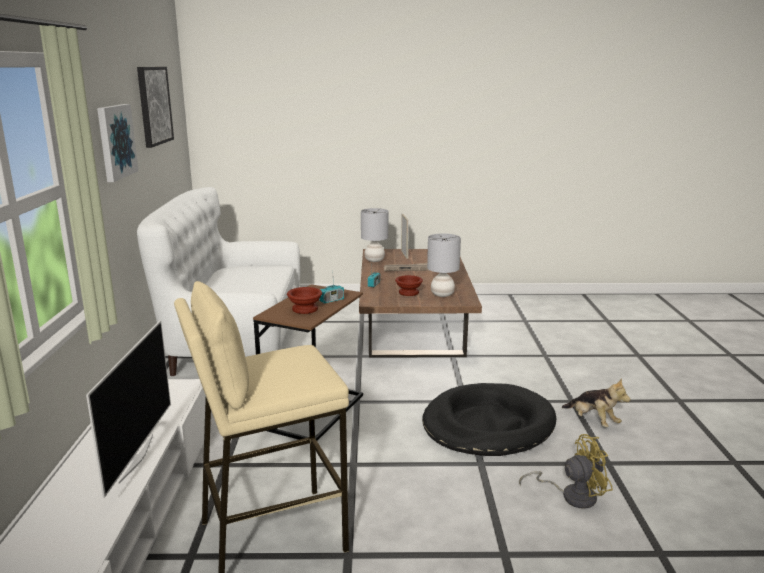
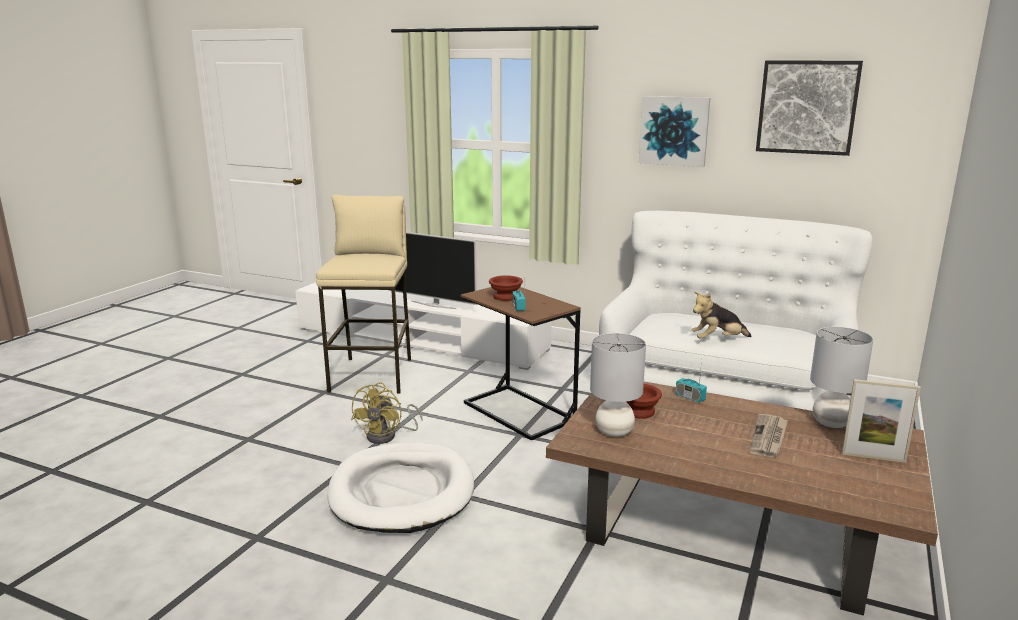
camera: 115 degrees right, 0 degrees up
(488, 425) = (402, 492): black dog bed -> white dog bed
(571, 496) = (252, 492): yellow fan -> yellow fan (387, 436)
(593, 421) = (328, 571): plush toy -> plush toy (718, 340)

